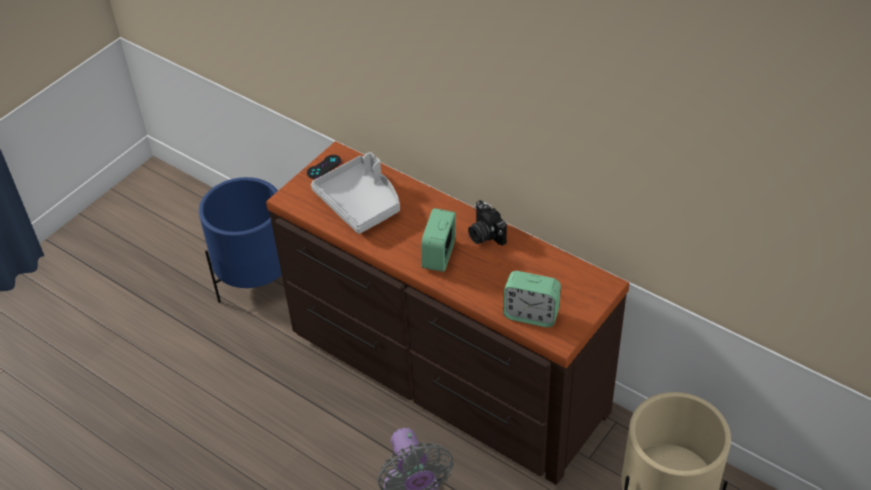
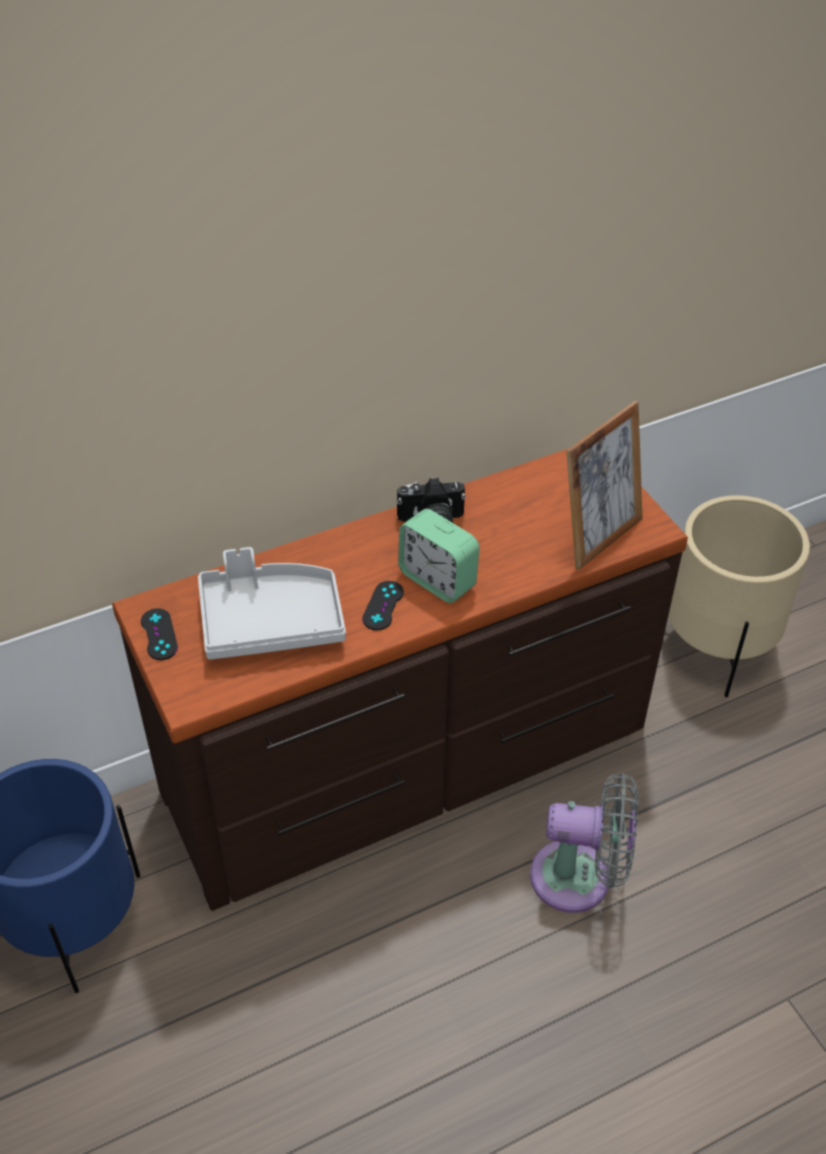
camera: 65 degrees left, 0 degrees up
(402, 241) = (383, 605): none -> black game controller
(531, 314) = (598, 536): alarm clock -> picture frame

